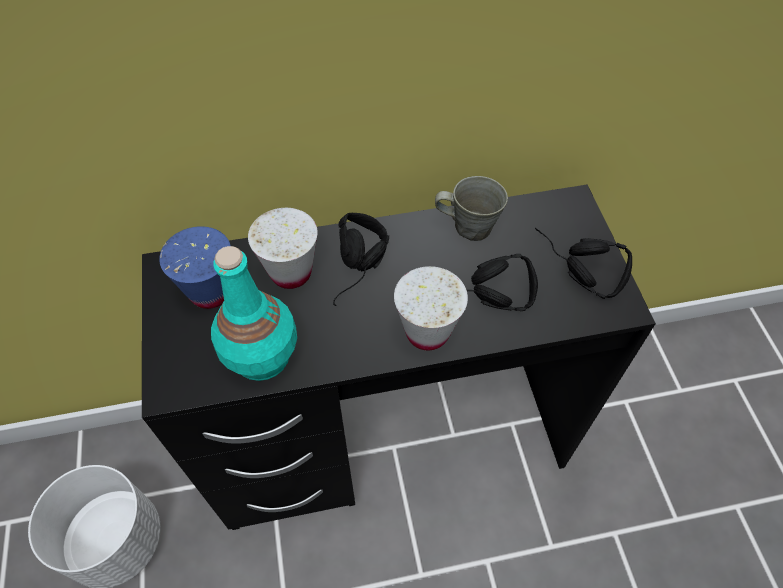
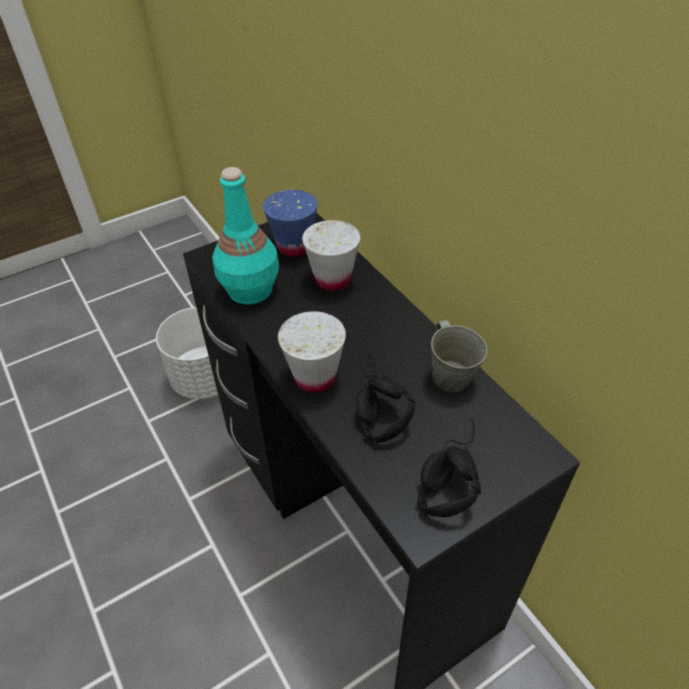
camera: 70 degrees right, 10 degrees down
(362, 270) = (357, 319): black headphones -> none

